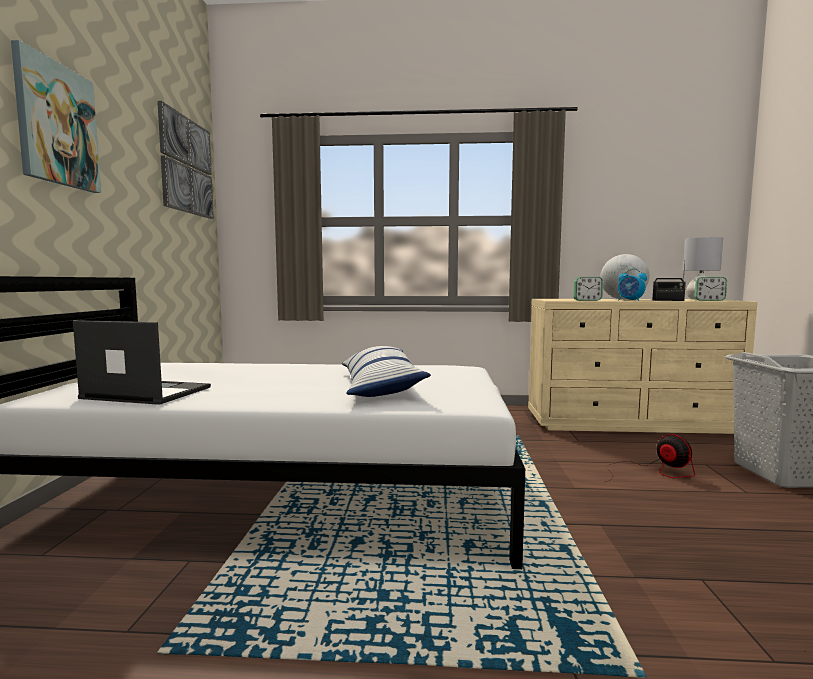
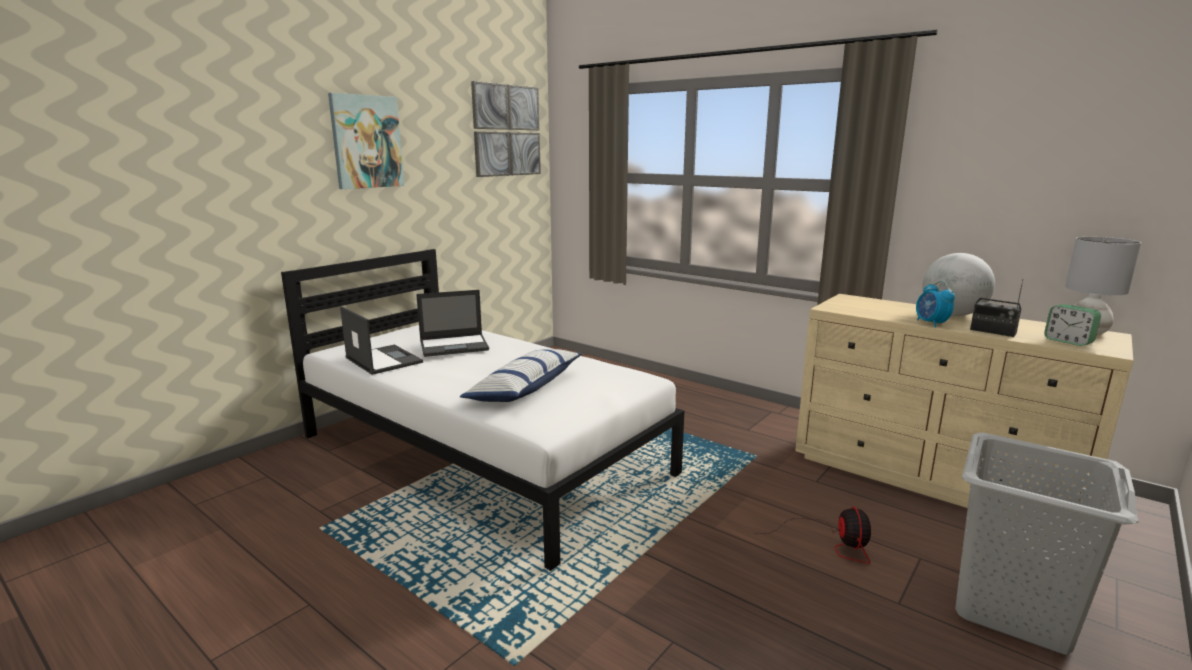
camera: 35 degrees right, 10 degrees up
(223, 372) = (455, 345): none -> laptop
(587, 300) = (872, 314): alarm clock -> none

